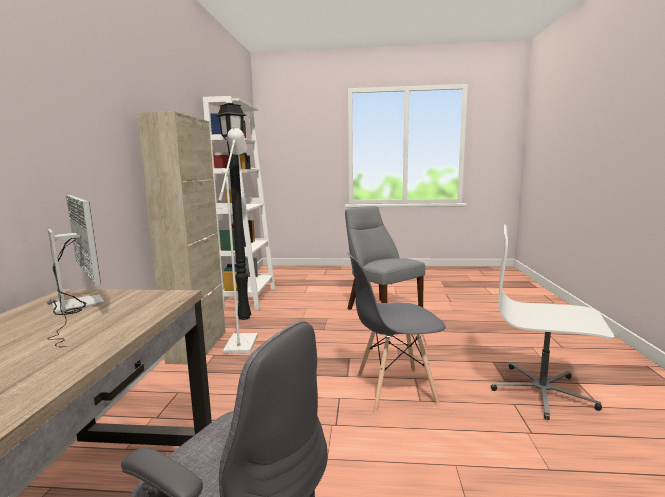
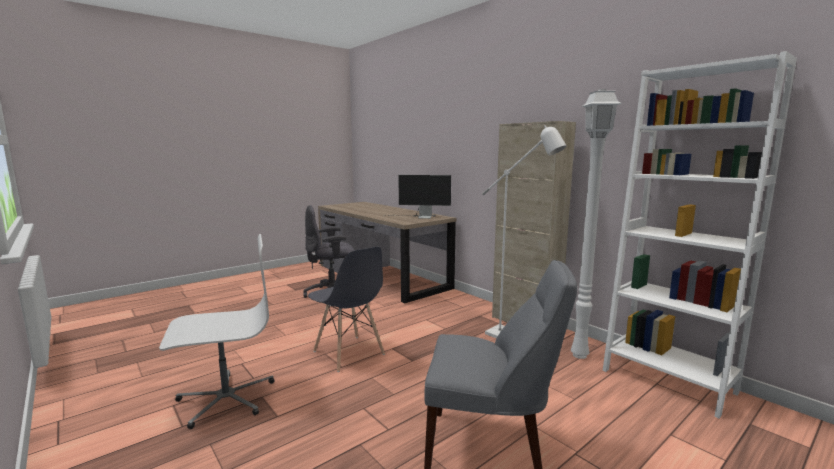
camera: 135 degrees right, 0 degrees up
(244, 317) = (581, 356): black floor lamp -> white floor lamp
(394, 389) = (349, 353): grey chair -> grey chair turned 105 degrees clockwise

